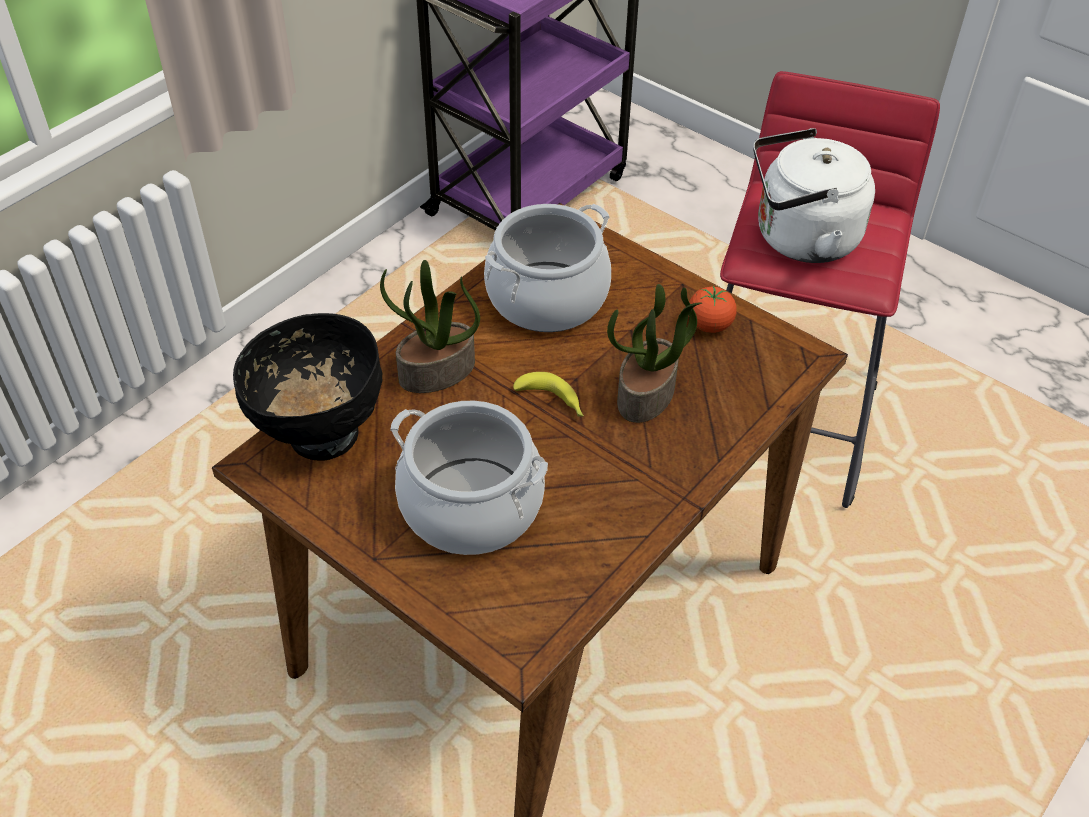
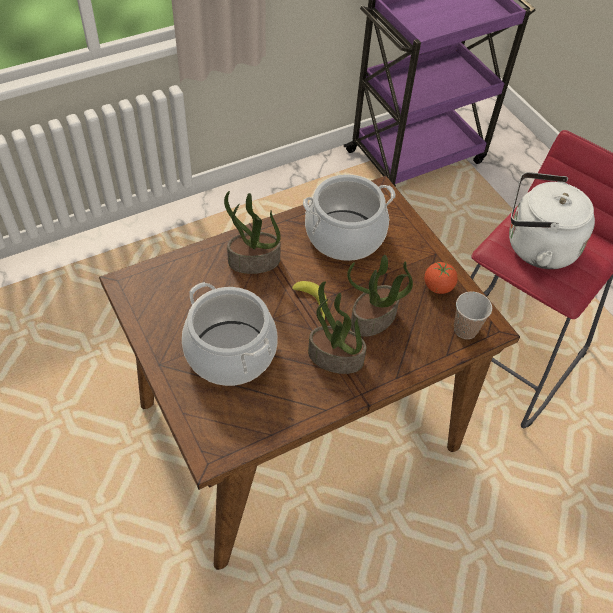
camera: 20 degrees right, 5 degrees up
(321, 434) = (168, 277): black bowl -> none
(622, 463) = (334, 358): none -> potted plant
(774, 368) = (465, 329): none -> cup

